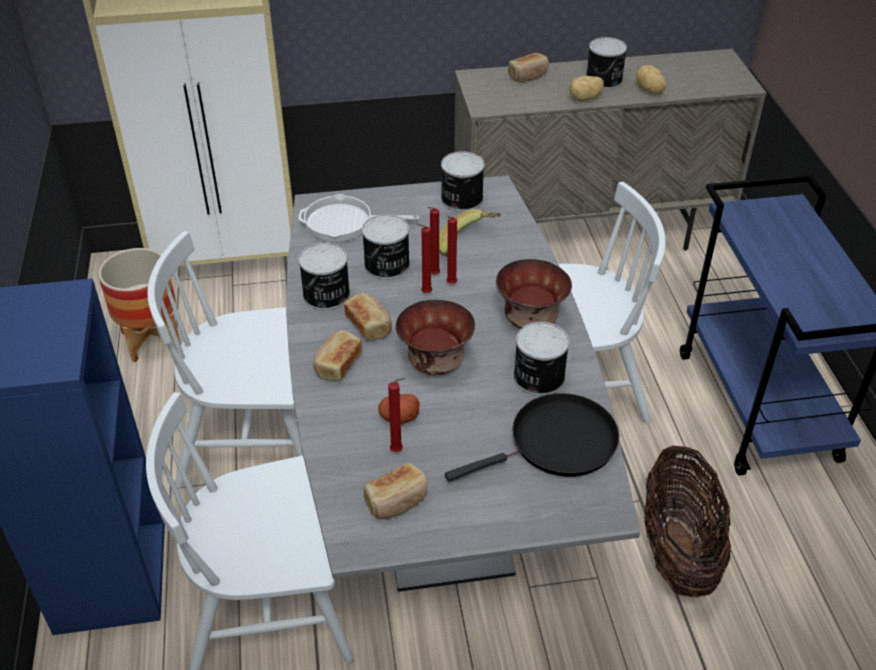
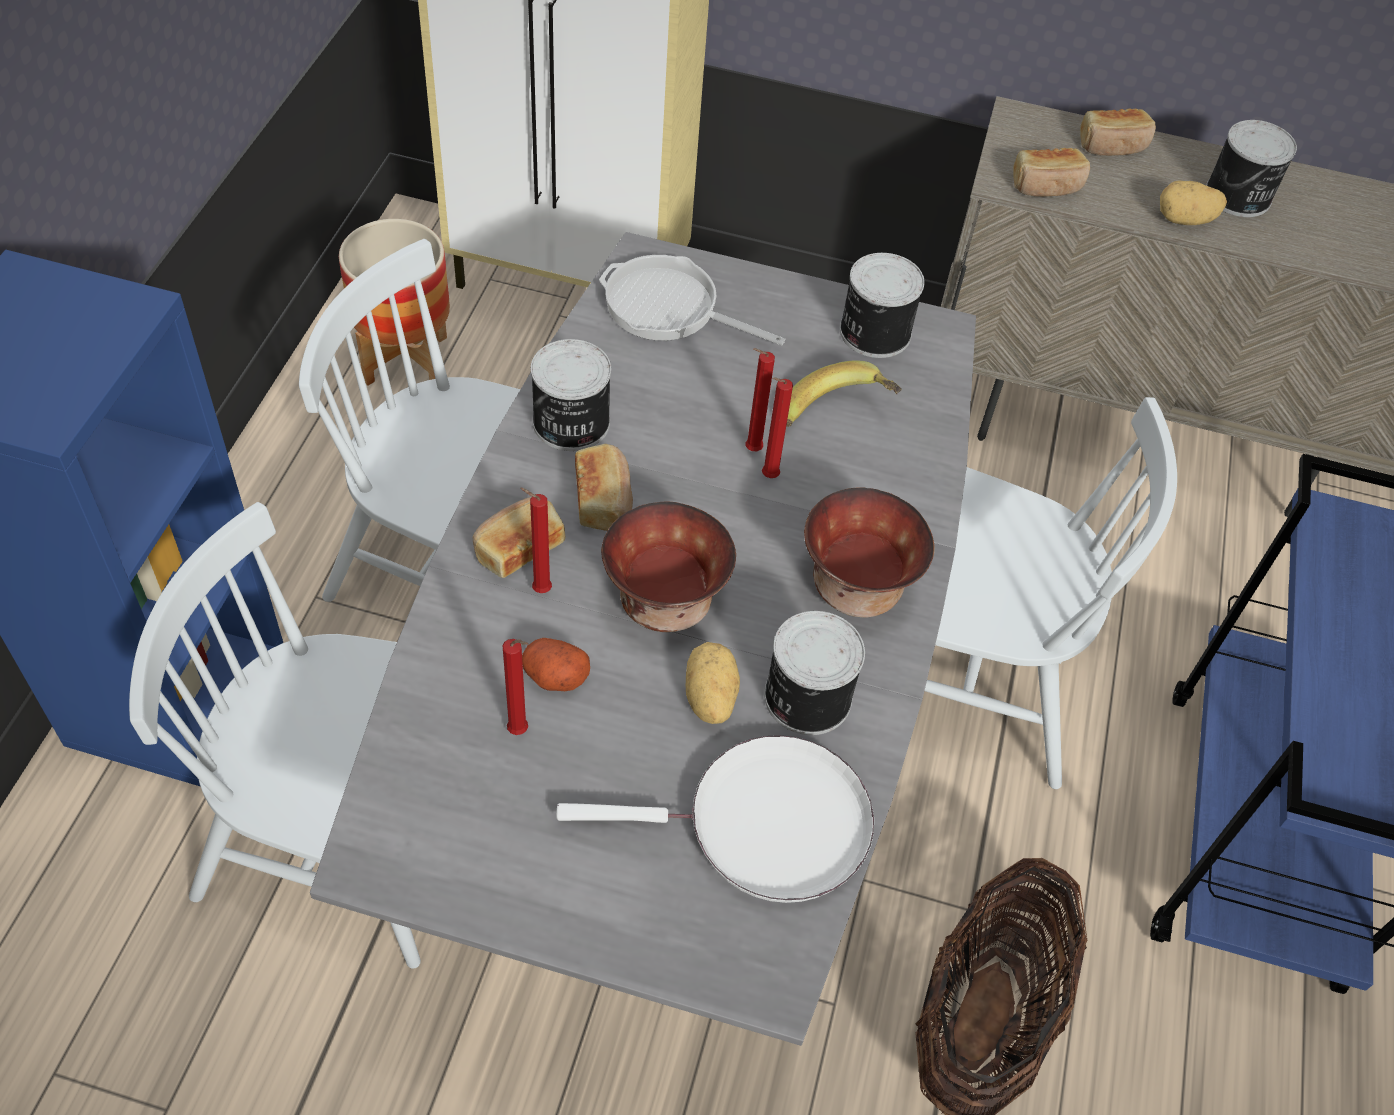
camera: 20 degrees right, 10 degrees up
(387, 266) = (690, 407): can -> none
(397, 501) = (469, 815): bread -> bread (1046, 185)
(424, 293) = (718, 477): red candle -> red candle (538, 589)
(557, 443) = (765, 825): black frying pan -> white frying pan
(649, 90) = (1306, 241): potato -> potato (708, 698)

